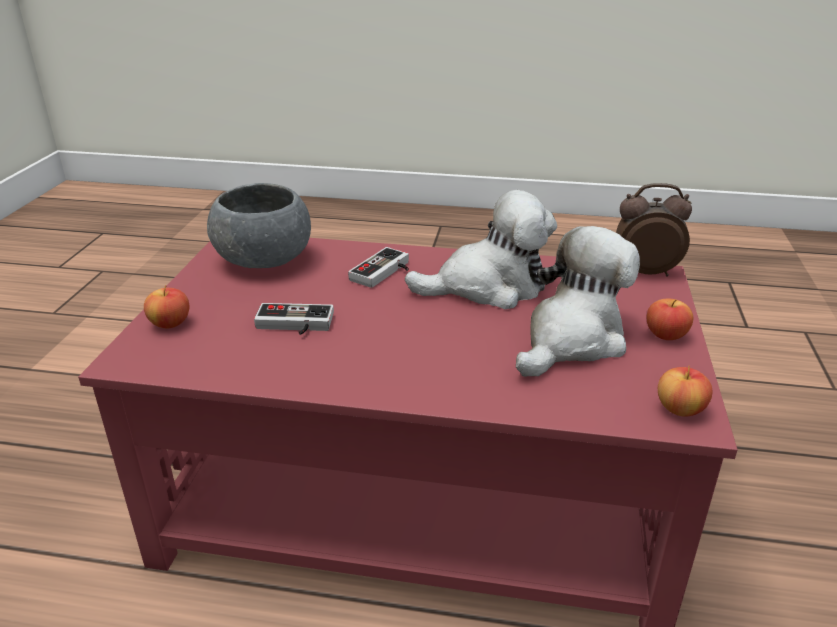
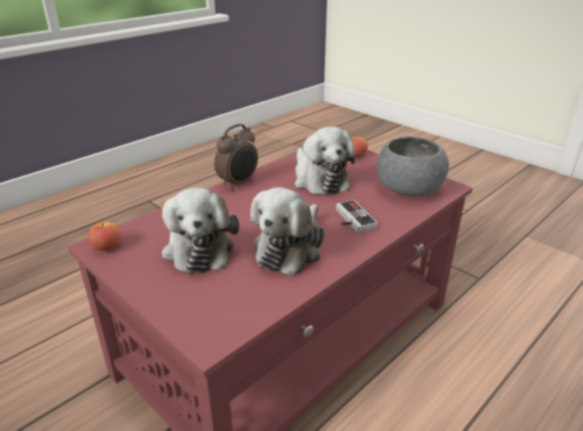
camera: 125 degrees right, 0 degrees up
(293, 325) = (319, 179): game controller -> plush toy
(644, 272) = (223, 335): alarm clock -> alarm clock (239, 183)
(666, 335) = (151, 285): apple -> none

